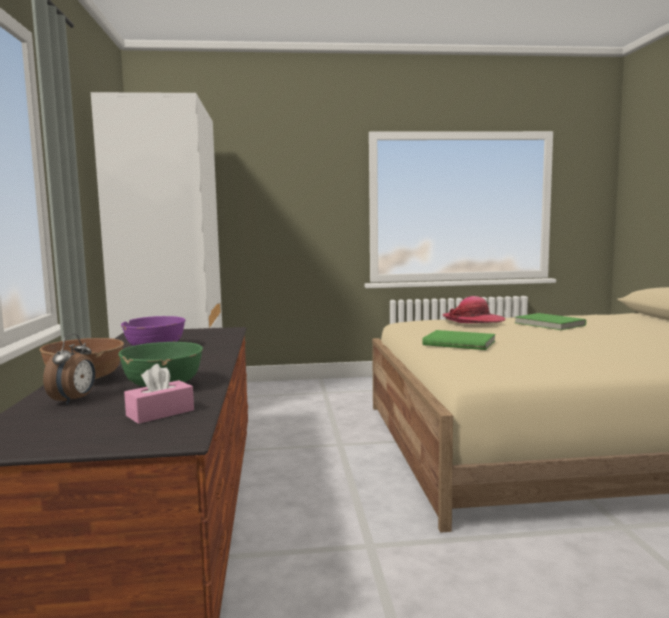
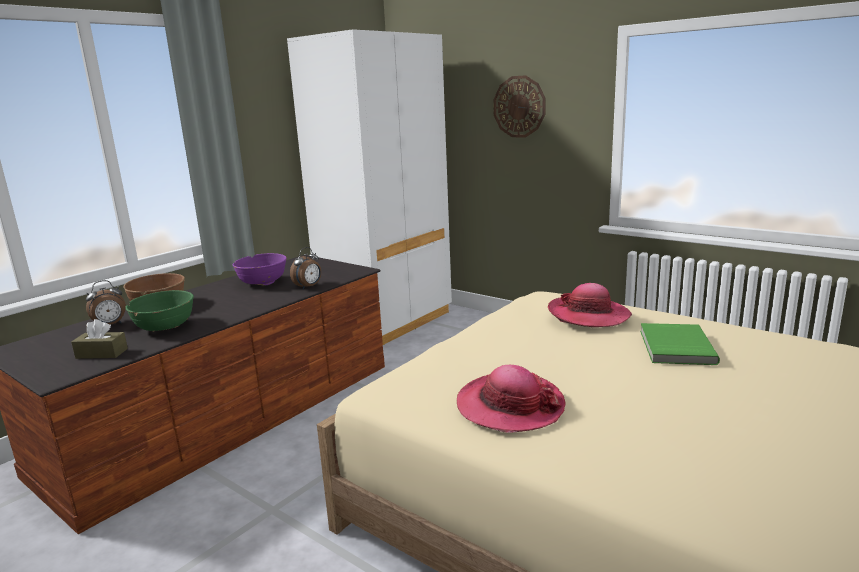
camera: 45 degrees right, 10 degrees up
(160, 413) = (102, 353): pink tissue box -> brown tissue box
(219, 342) = (308, 287): none -> alarm clock
(285, 190) = (519, 107): none -> wall clock
(459, 343) = (486, 345): green book -> none
(562, 357) = (510, 406): none -> hat

